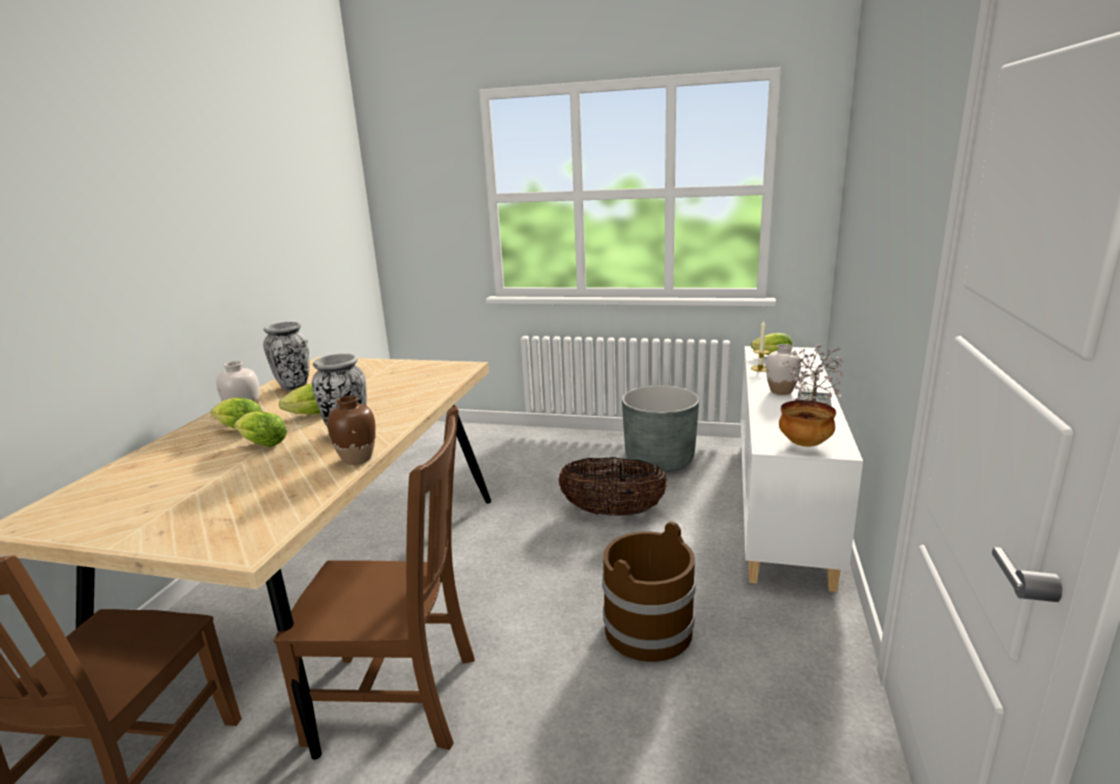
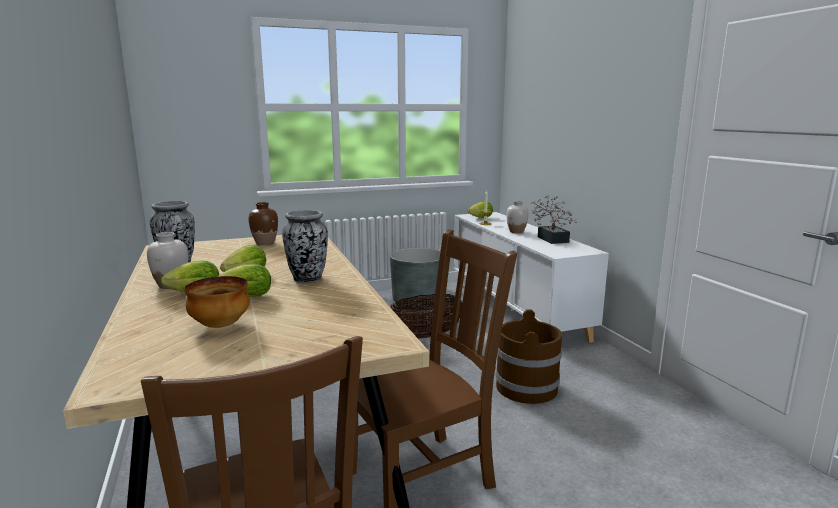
camera: 35 degrees left, 5 degrees down
(357, 459) = (354, 289): brown vase -> brown vase (265, 243)
(804, 444) = (571, 251): bowl -> bowl (220, 325)

